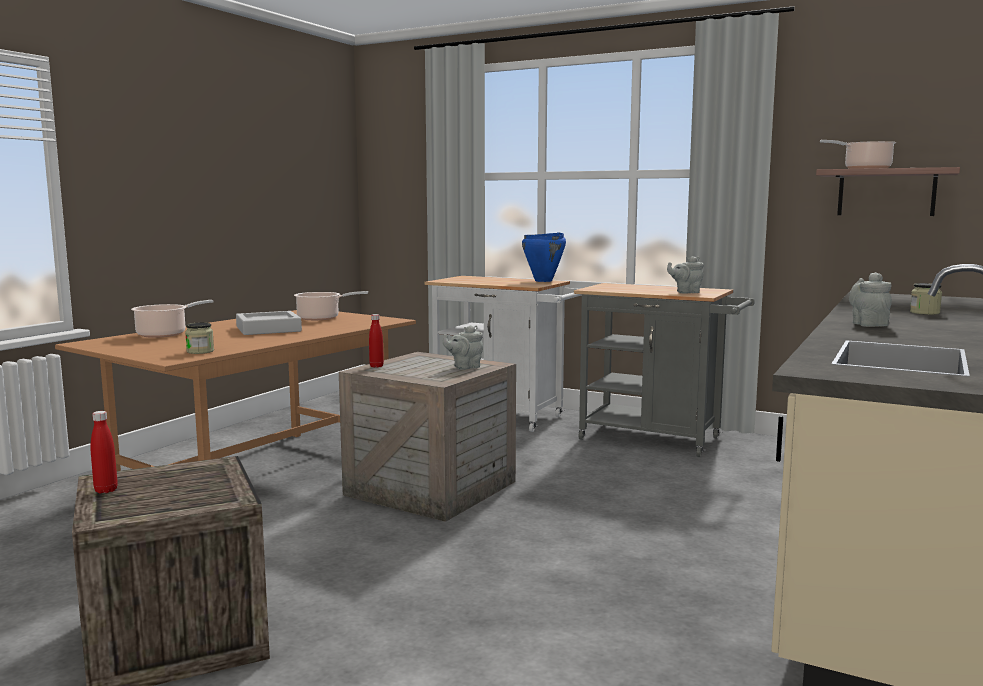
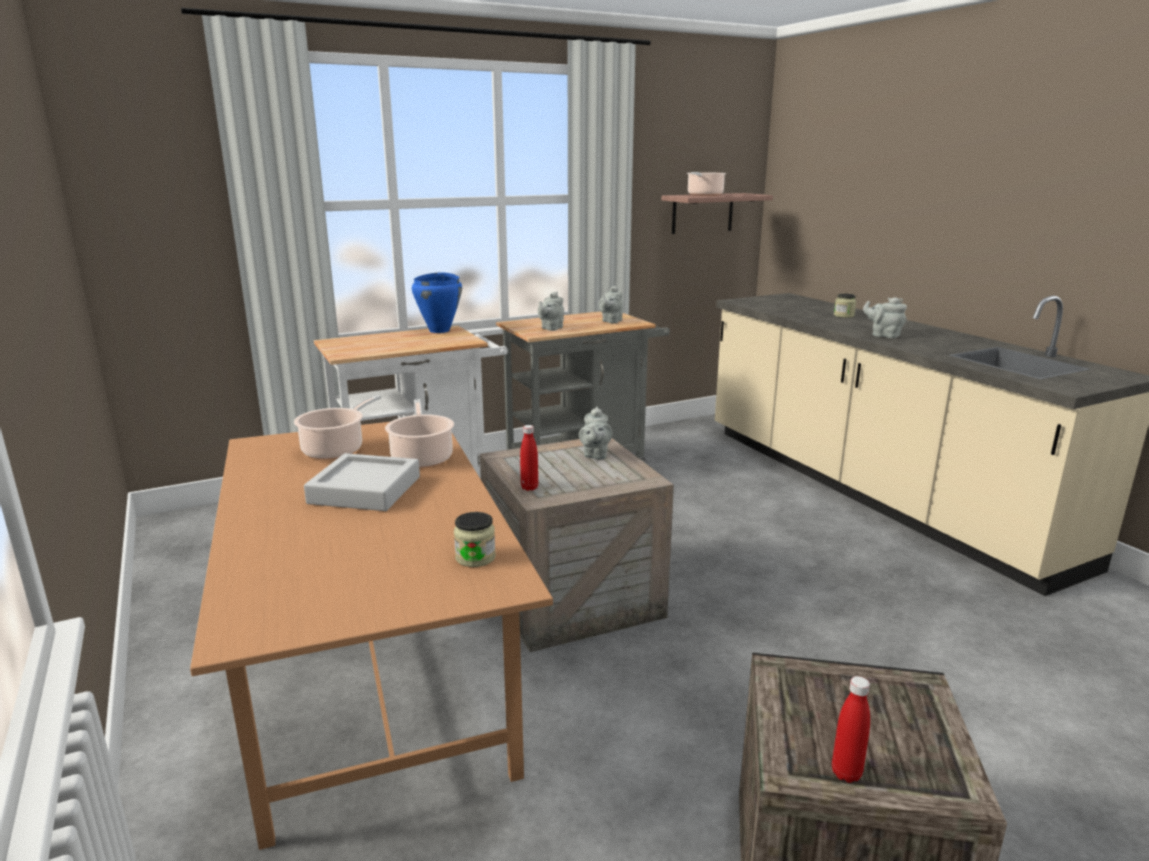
camera: 55 degrees left, 10 degrees up
(165, 334) = (273, 559): cooking pot -> cooking pot (422, 457)
(617, 289) = (551, 328): none -> grey teapot

